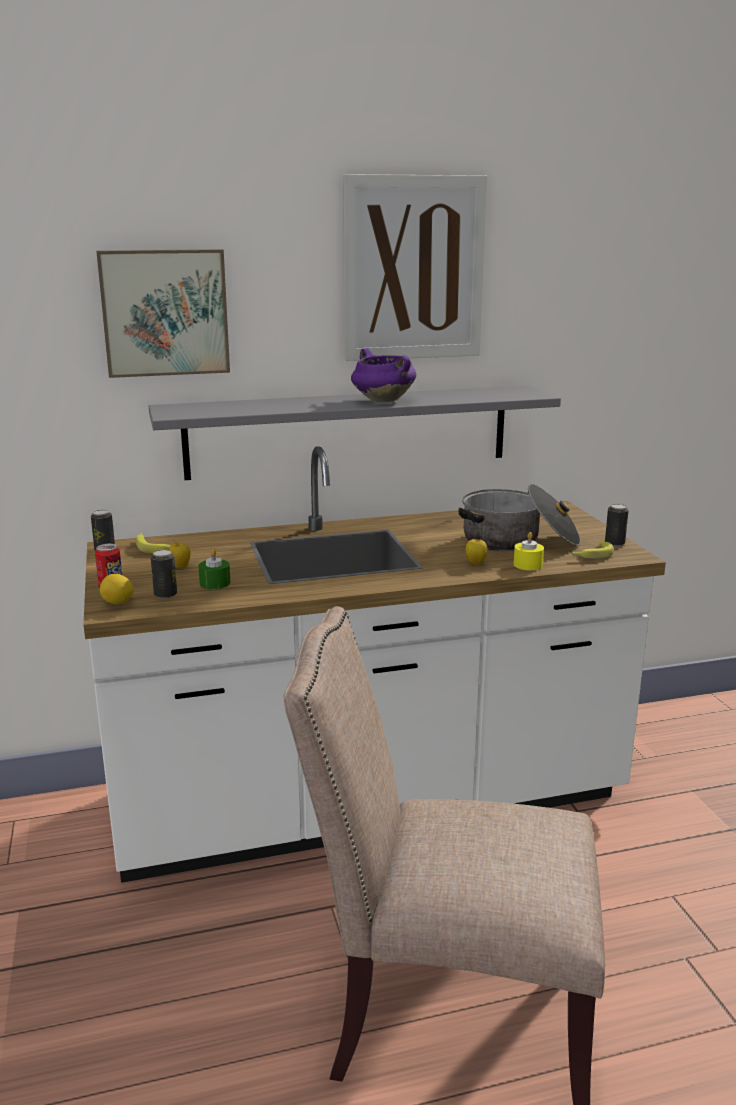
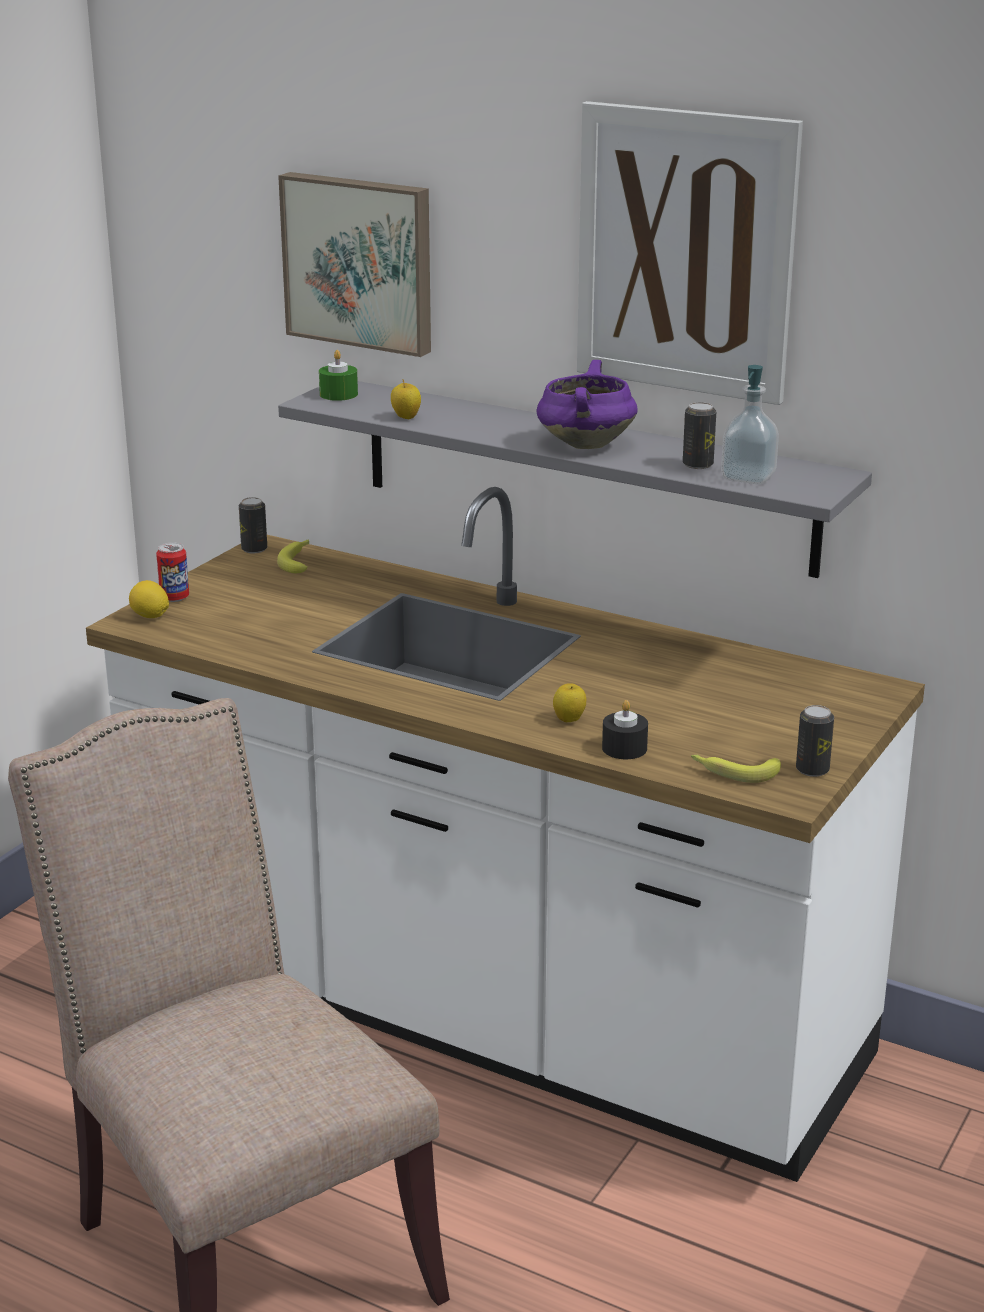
camera: 45 degrees right, 5 degrees up
(165, 595) = (202, 624): can -> can (698, 465)
(180, 567) = (276, 597): apple -> apple (406, 417)
(215, 583) = (267, 630): green candle -> green candle (338, 394)
(493, 396) = (748, 477): none -> soap dispenser
(519, 540) = (696, 713): cooking pot -> none
(528, 565) = (624, 748): yellow candle -> black candle

